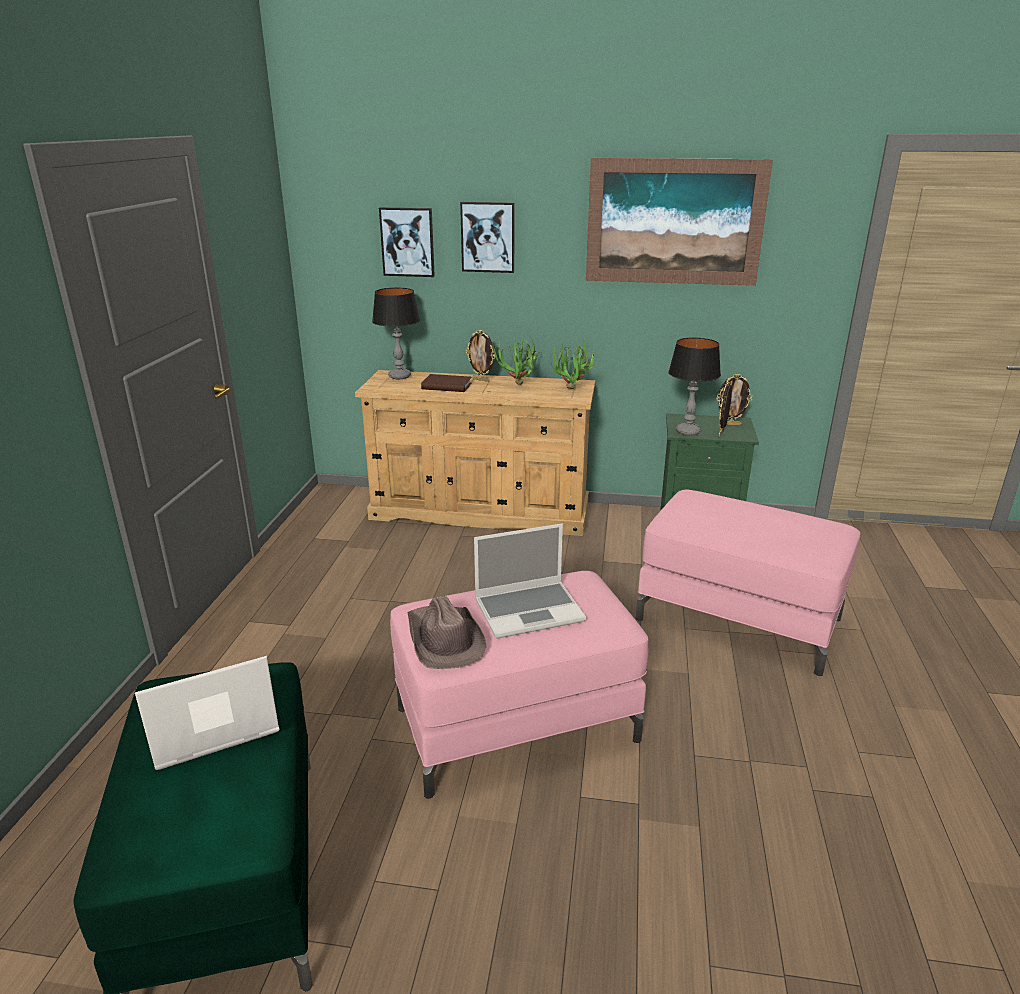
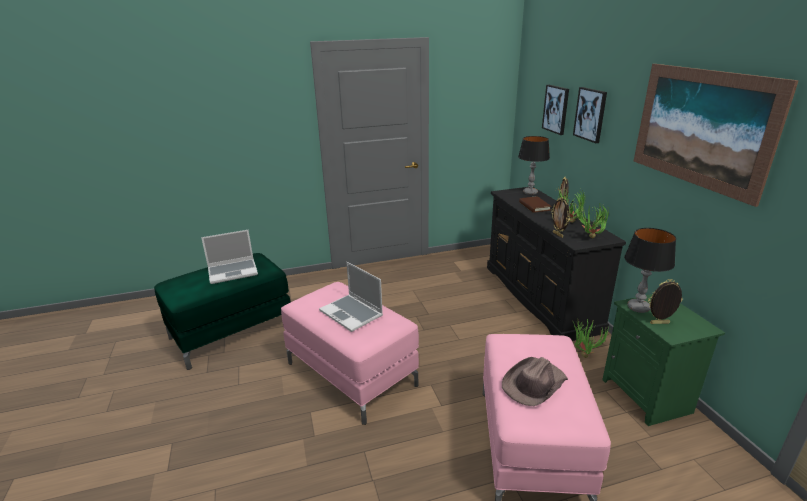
camera: 65 degrees right, 0 degrees up
(211, 726) = (233, 271): laptop -> laptop turned 120 degrees clockwise
(444, 639) = (313, 298): brown hat -> brown hat (534, 384)
(481, 511) = (540, 297): beige dresser -> black dresser
(613, 529) = (585, 354): none -> potted plant
(730, 424) = (688, 324): picture frame -> picture frame (558, 235)

